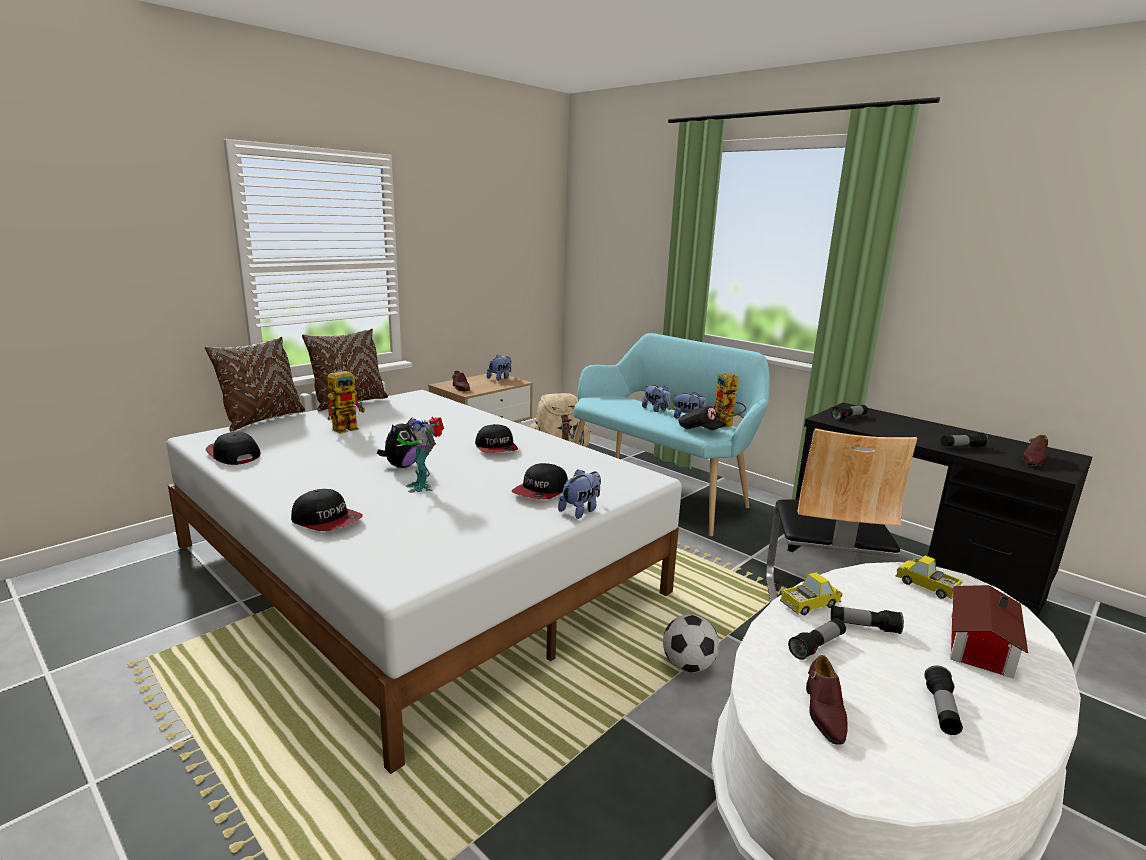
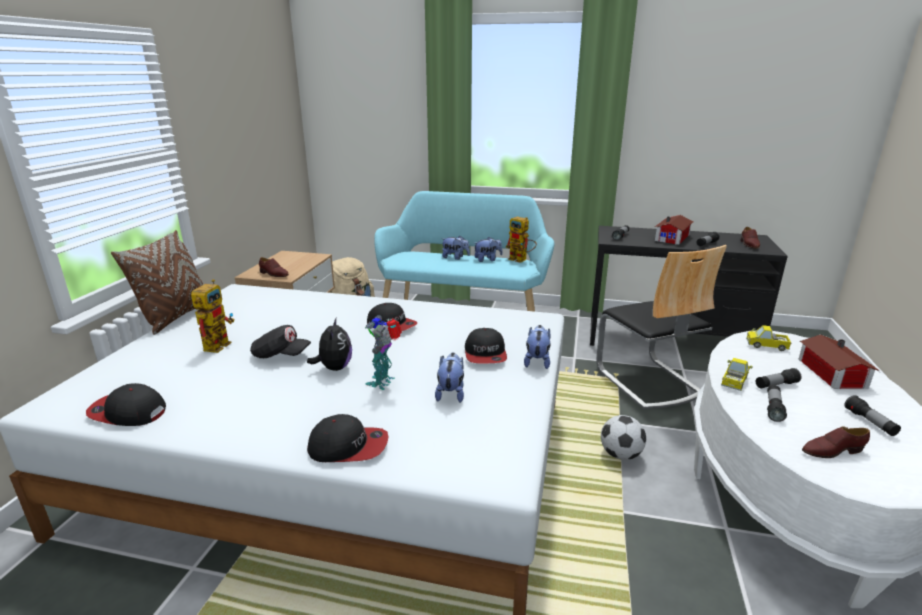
camera: 30 degrees left, 5 degrees up
(263, 419) = (99, 361): brown pillow -> none
(422, 486) = (383, 381): toy robot -> toy robot turned 75 degrees clockwise
(500, 378) = (296, 256): plush toy -> plush toy (451, 393)
(700, 430) = (511, 268): black cap -> black cap (281, 355)
(823, 712) = (831, 451): brown shoe -> brown shoe turned 105 degrees clockwise
(924, 432) = (673, 238): none -> toy house

